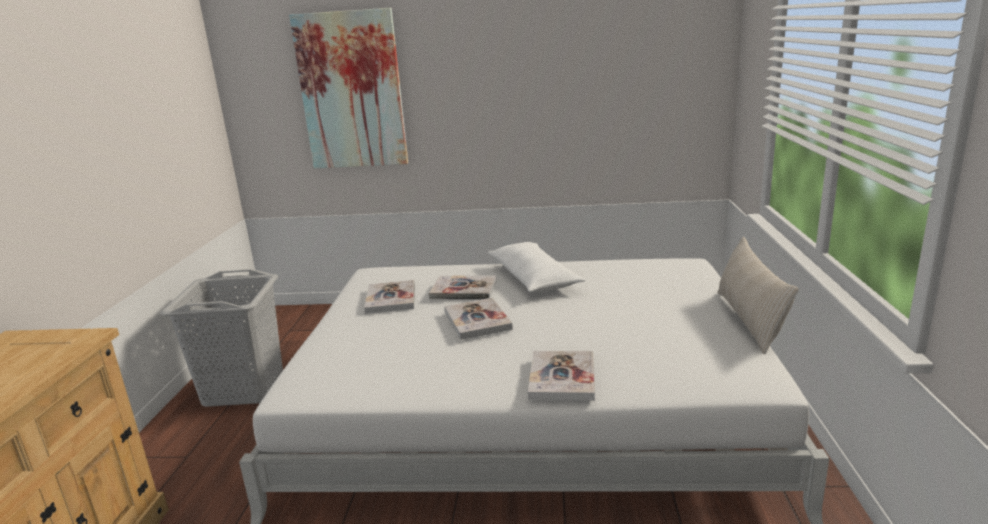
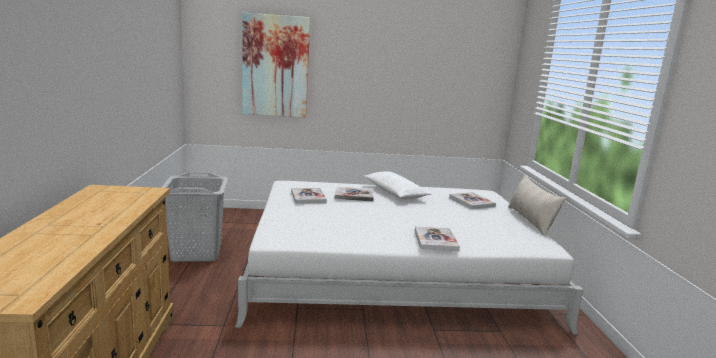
camera: 10 degrees left, 5 degrees down
(477, 320) = (371, 211): book -> book (471, 202)

